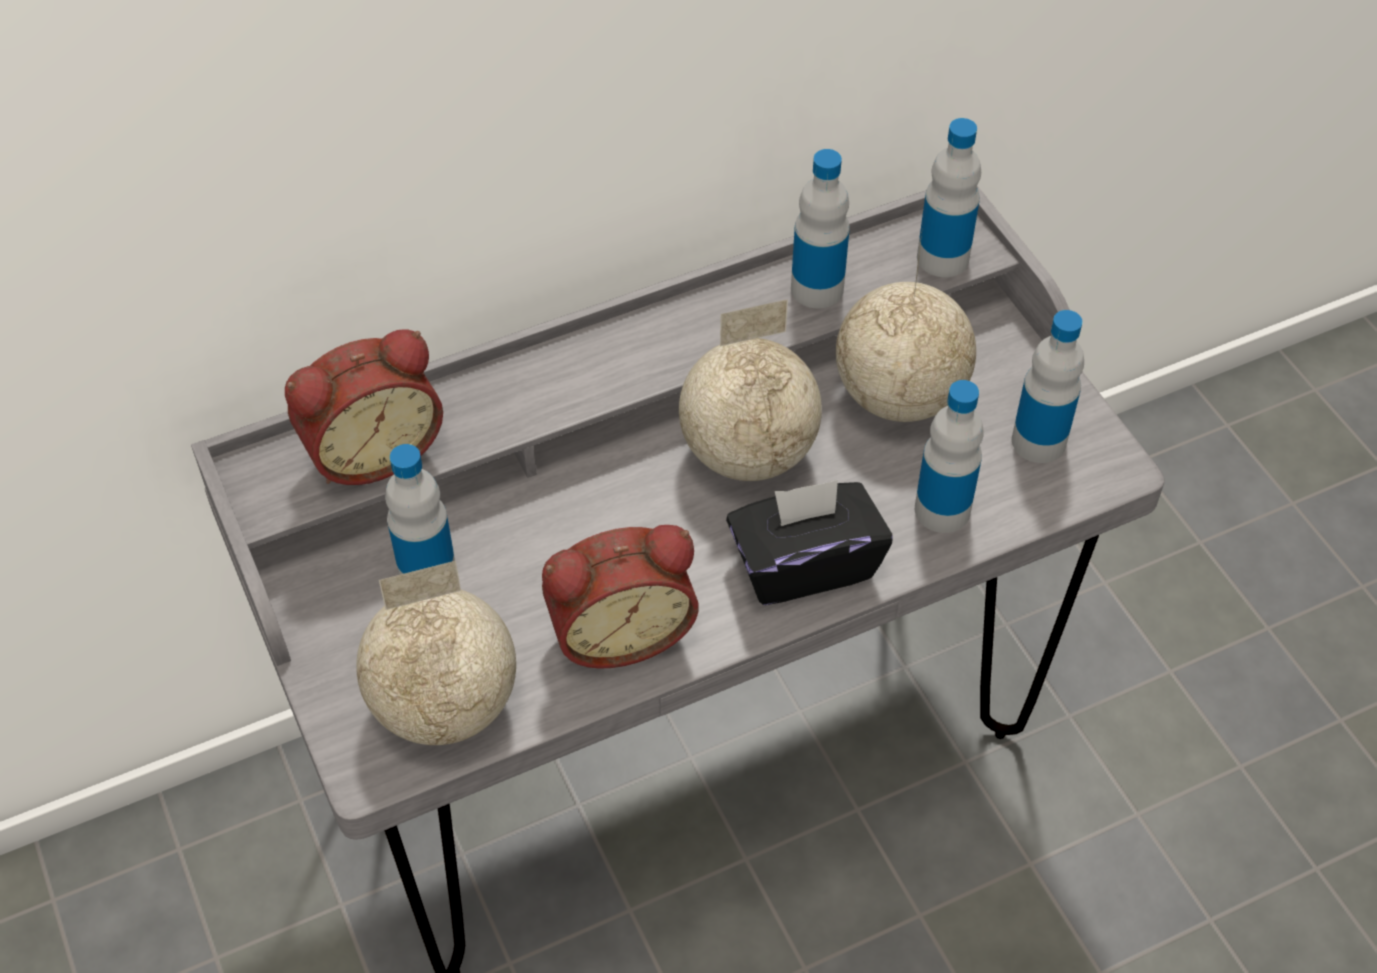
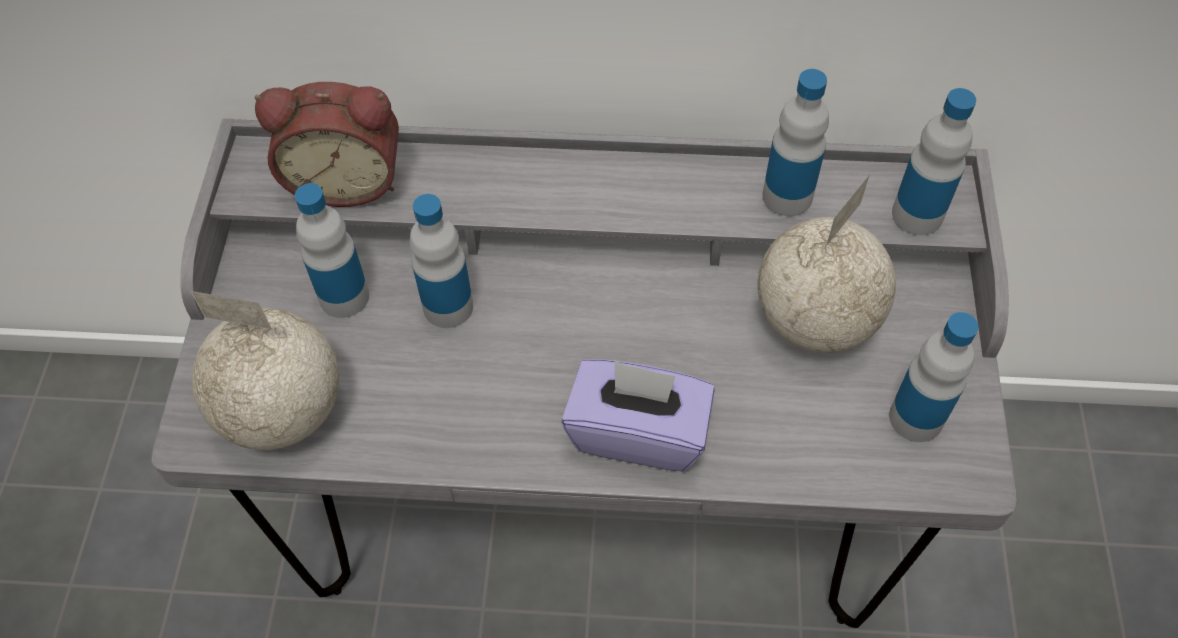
camera: 30 degrees right, 5 degrees up
(619, 630) = (453, 415): alarm clock -> none
(746, 453) = (653, 312): globe -> none
(804, 565) = (638, 432): black tissue box -> purple tissue box
(942, 510) = (788, 440): bottle -> bottle (448, 306)

